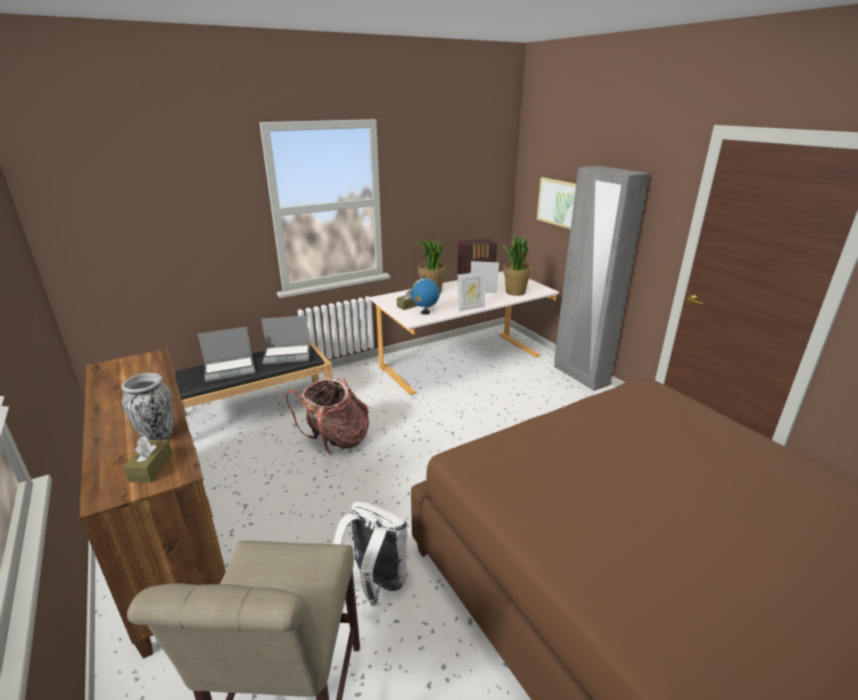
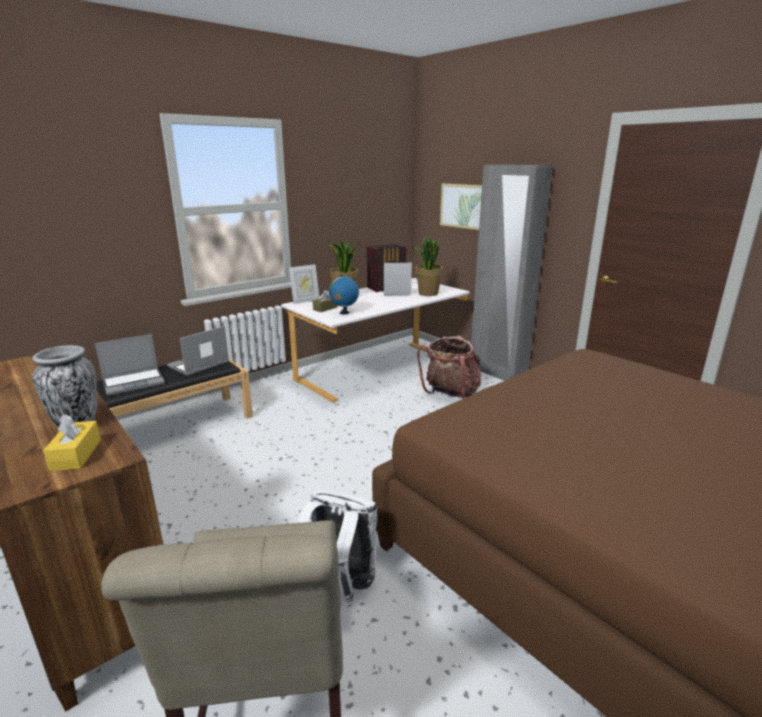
camera: 10 degrees left, 5 degrees down
(151, 468) = (76, 455): brown tissue box -> yellow tissue box
(288, 355) = (198, 365): laptop -> laptop turned 150 degrees clockwise
(336, 440) = (262, 450): backpack -> backpack (451, 393)
(470, 308) = (389, 307): picture frame -> picture frame (305, 301)

